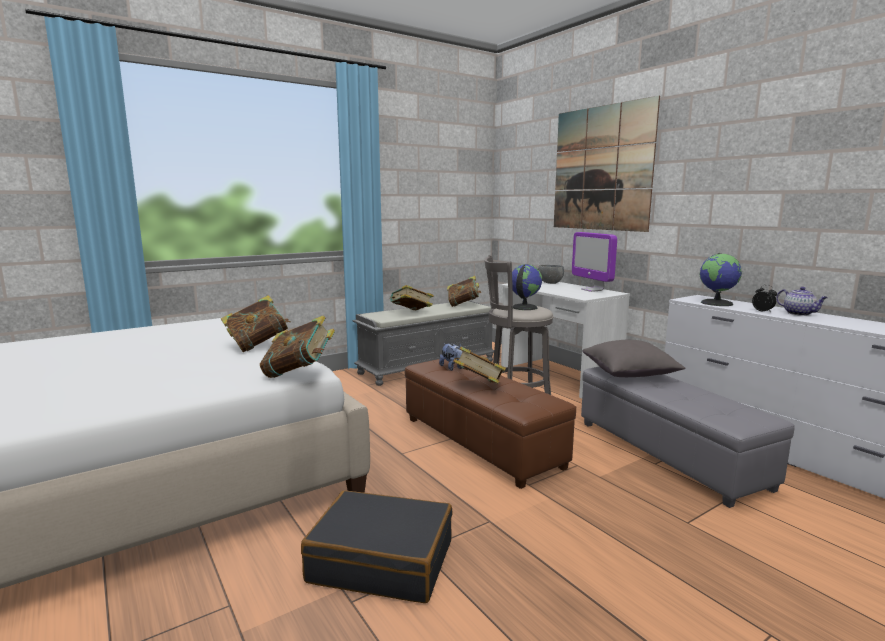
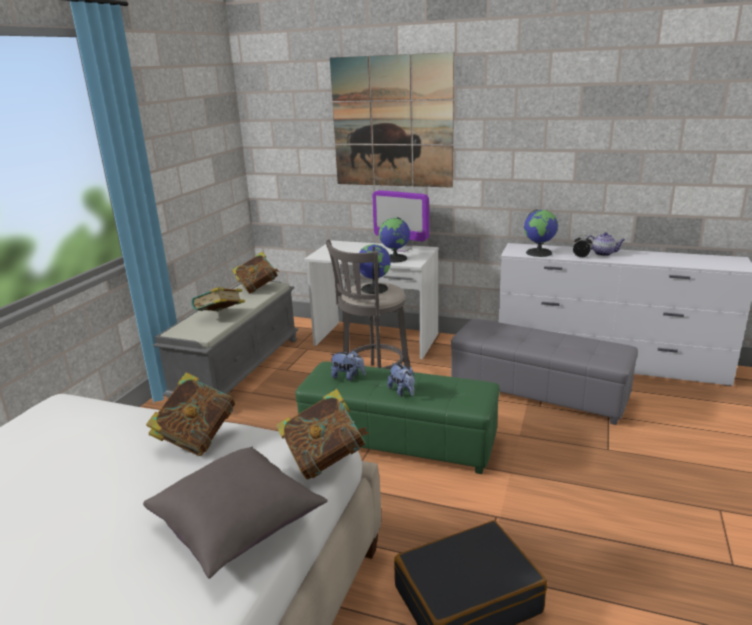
camera: 35 degrees left, 10 degrees up
(478, 386) = (402, 392): book -> plush toy
(482, 442) = (399, 440): brown ottoman -> green ottoman
(550, 283) = (349, 246): grey bowl -> none
(573, 293) = (395, 258): none -> globe
(629, 374) = (493, 333): grey pillow -> grey pillow (238, 525)

